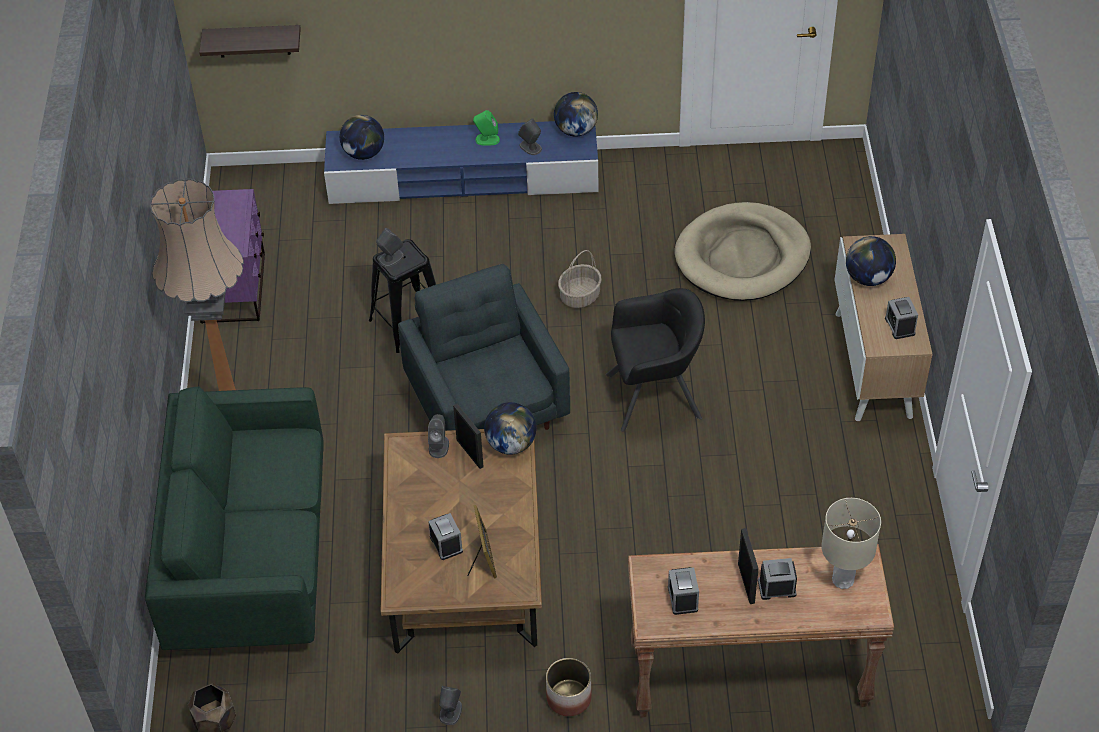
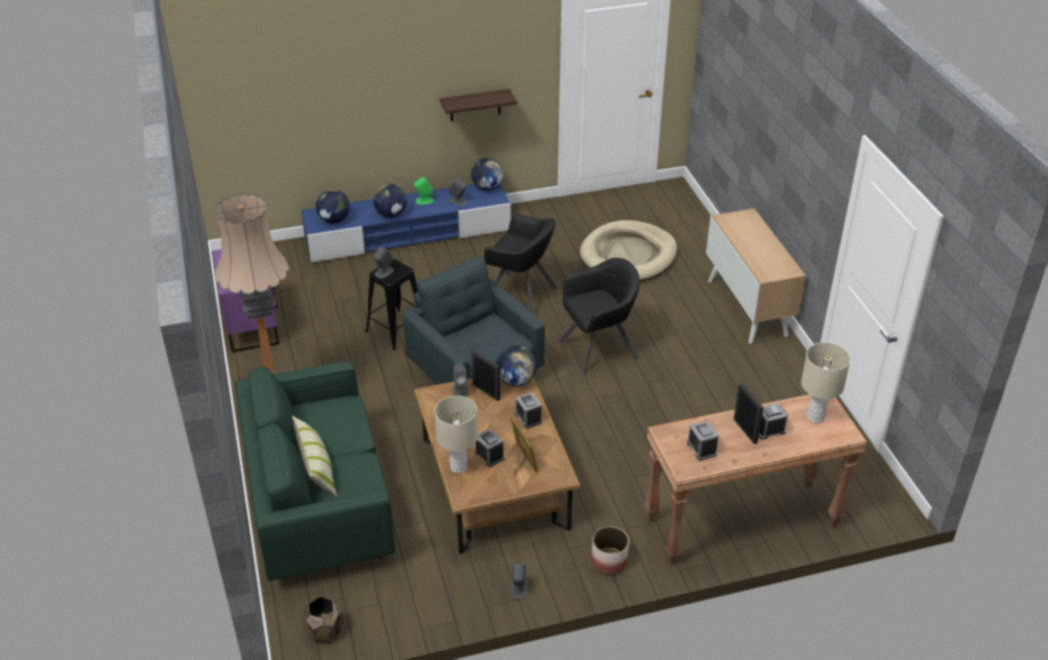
camera: 15 degrees left, 10 degrees down
(241, 522) = (317, 468): none -> pillow
(253, 41) = (244, 138): shelf -> shelf (475, 105)
(404, 553) = (458, 467): none -> beige table lamp
(580, 296) = (520, 295): basket -> black armchair
(868, 278) = (740, 237): globe -> globe (390, 214)
(899, 326) = (775, 262): alarm clock -> alarm clock (528, 418)

